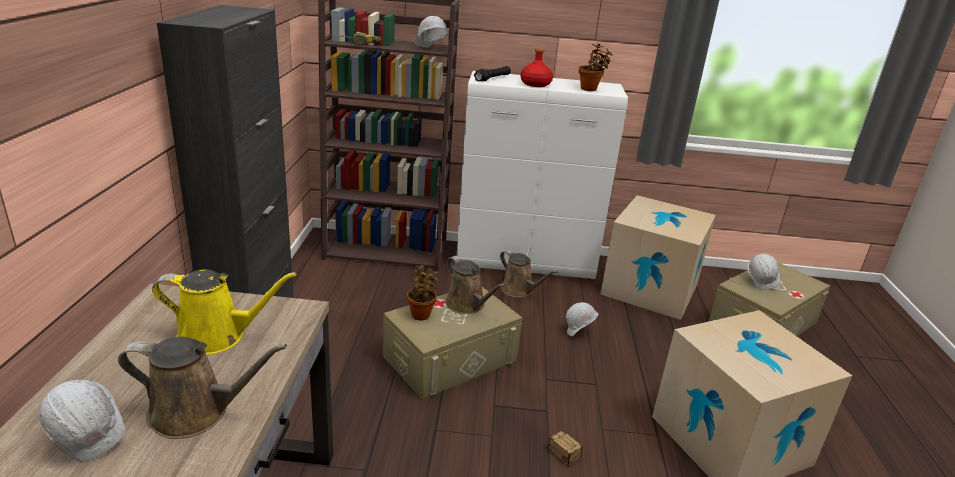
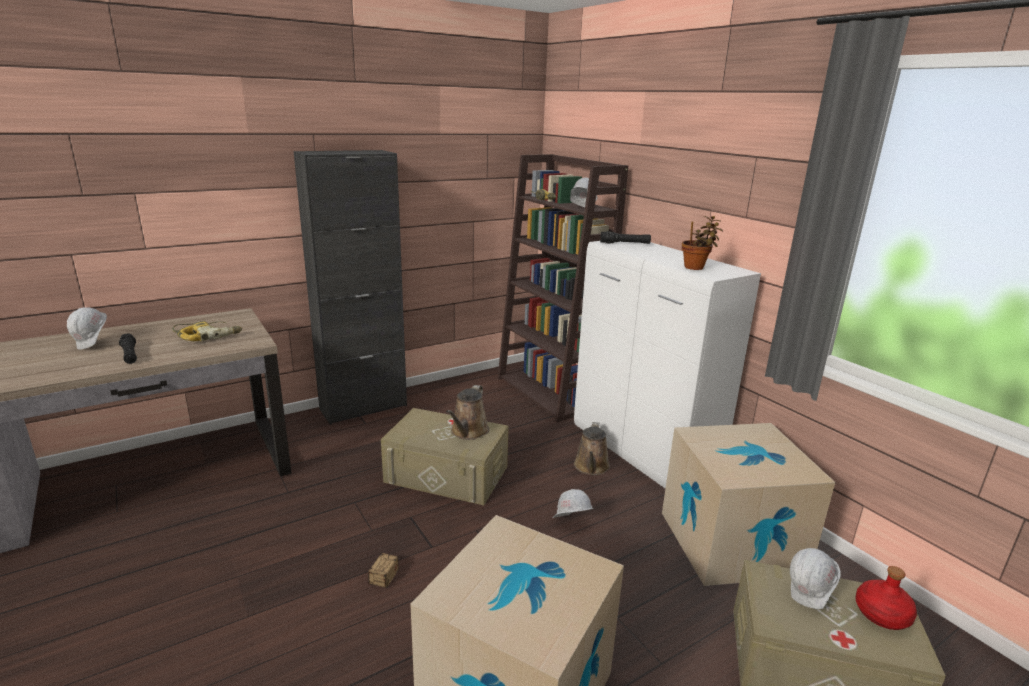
camera: 55 degrees right, 5 degrees down
(196, 412) = (130, 354): brown watering can -> black flashlight
(218, 336) = (208, 336): yellow watering can -> power drill
(421, 314) = (430, 420): potted plant -> none
(535, 84) = (649, 254): red bottle -> red bottle (881, 614)

